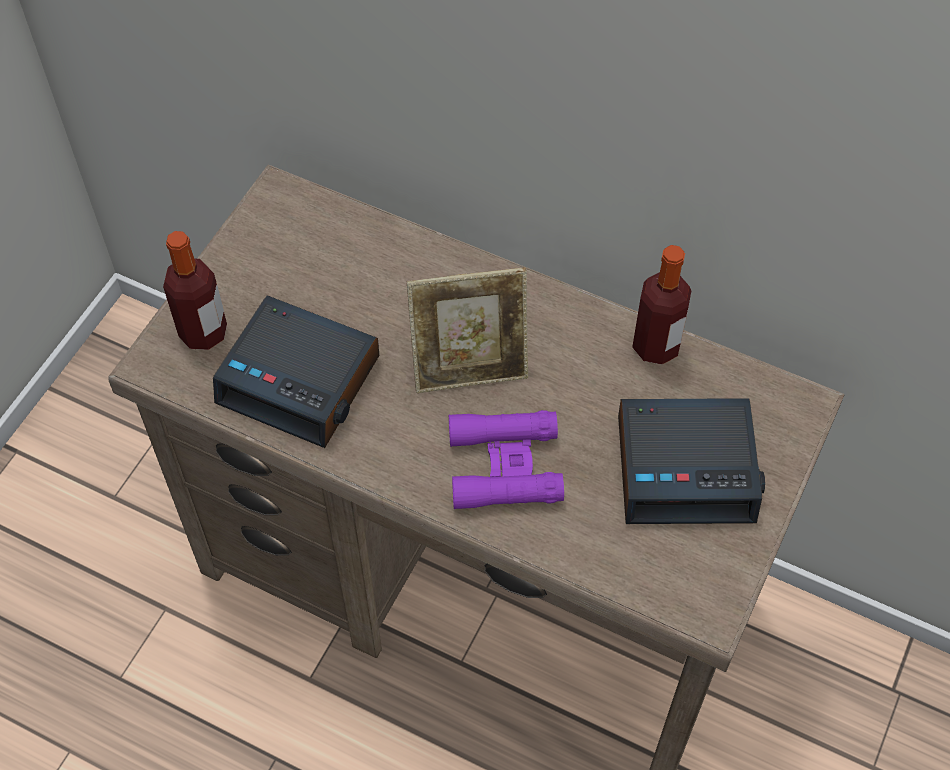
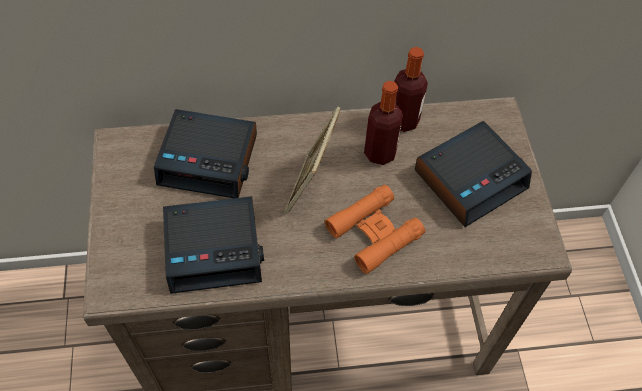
camera: 35 degrees left, 0 degrees up
(203, 332) = (129, 253): bottle -> bottle (380, 153)
(372, 270) = (209, 159): none -> alarm clock
(469, 367) = (311, 187): picture frame -> picture frame turned 150 degrees clockwise
(505, 466) = (374, 232): purple binoculars -> orange binoculars

